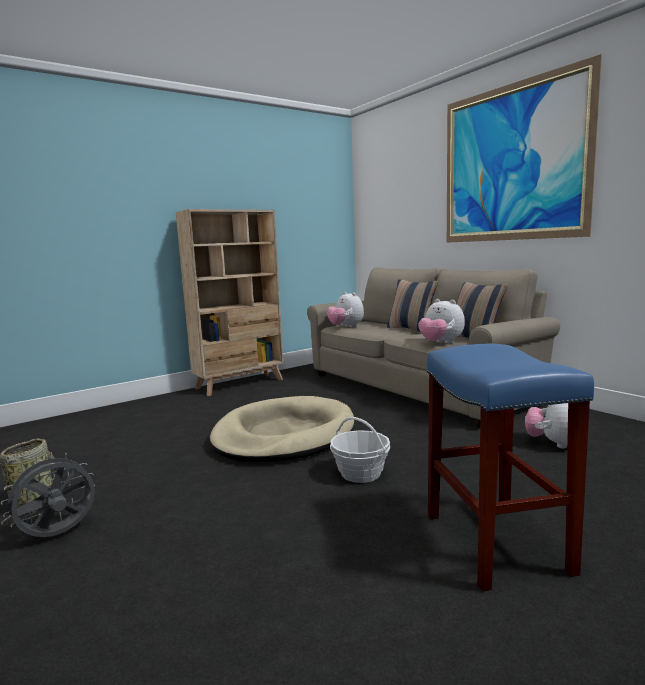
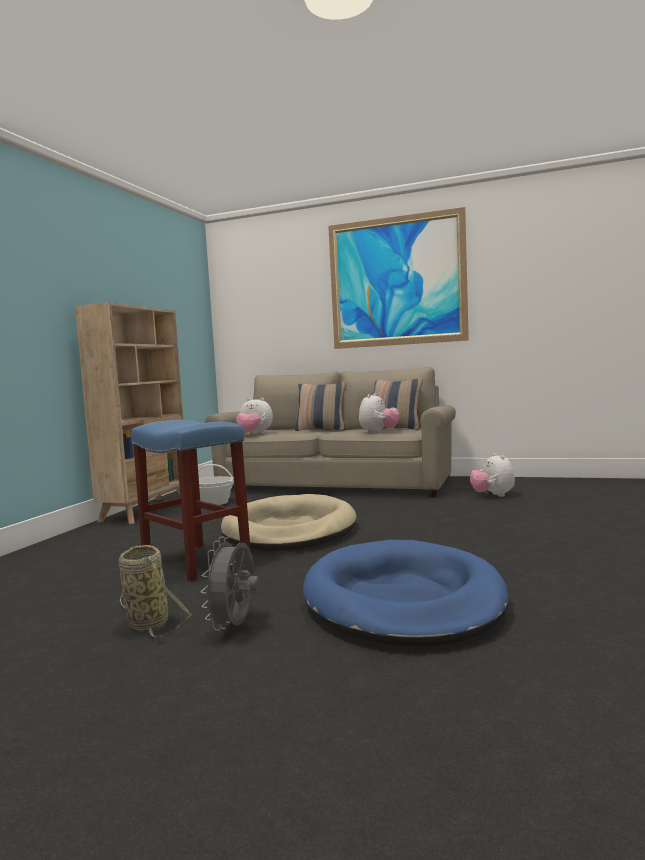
camera: 35 degrees left, 5 degrees down
(198, 566) = (403, 600): none -> blue dog bed
(360, 473) = (405, 534): basket -> basket (214, 502)
(440, 343) = (378, 432): plush toy -> plush toy turned 75 degrees counterclockwise
(497, 543) = (552, 540): blue stool -> blue stool (197, 562)

